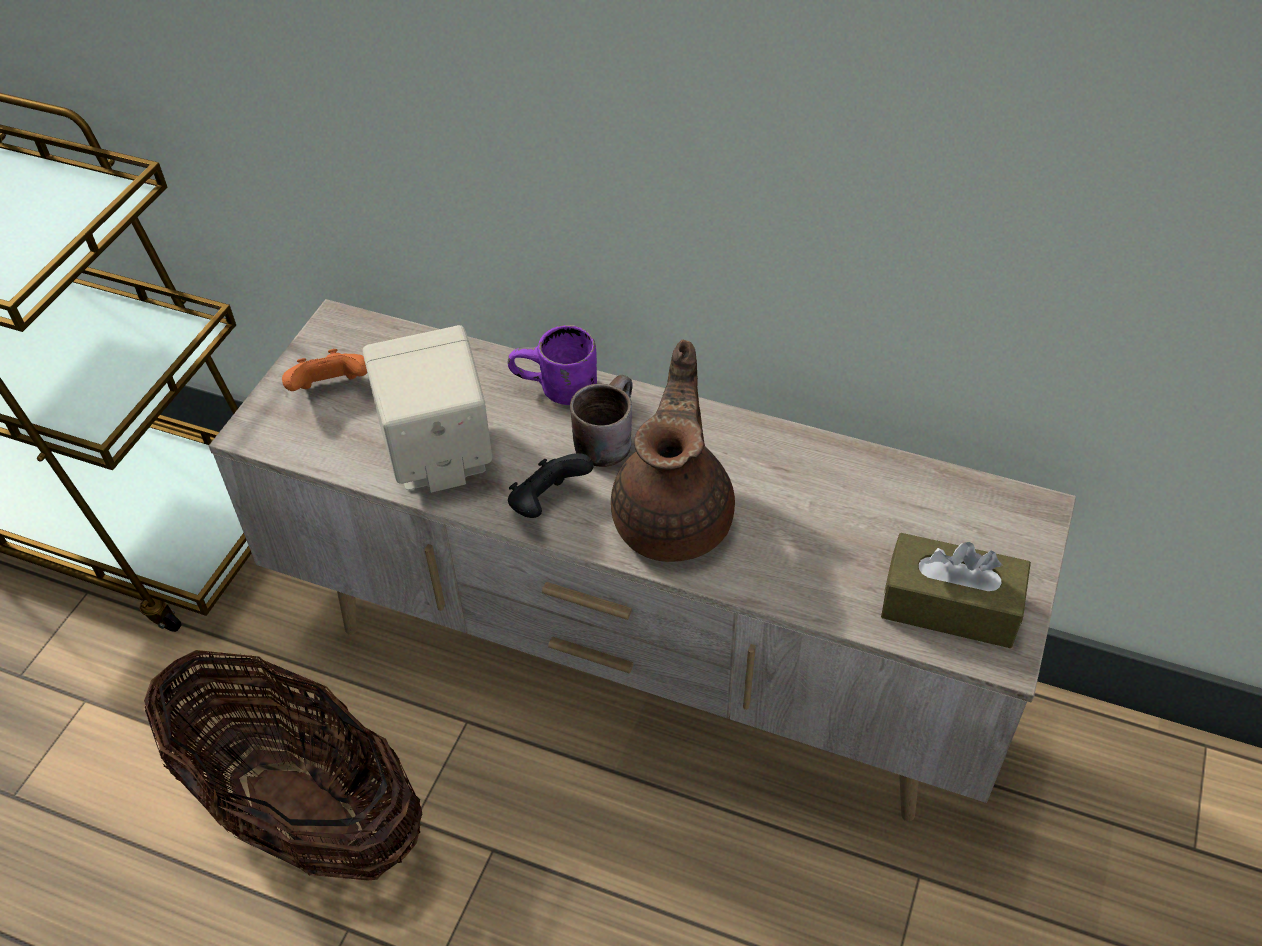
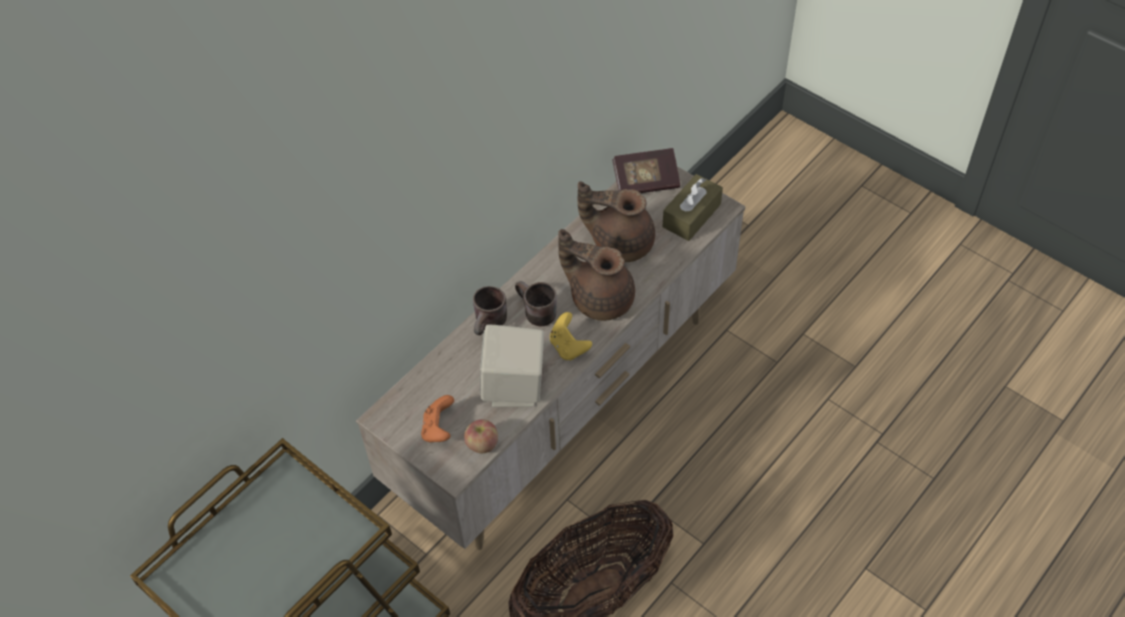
camera: 70 degrees left, 5 degrees up
(314, 448) = (482, 444): none -> apple
(547, 503) = (569, 347): black game controller -> yellow game controller
(557, 391) = (491, 324): purple mug -> brown mug
(820, 511) = (620, 242): none -> brown teapot
(990, 511) = (646, 181): none -> book

